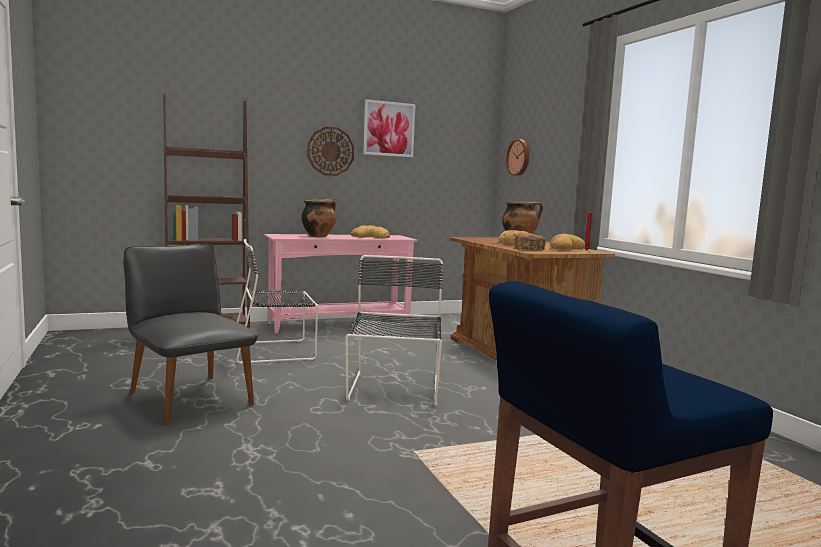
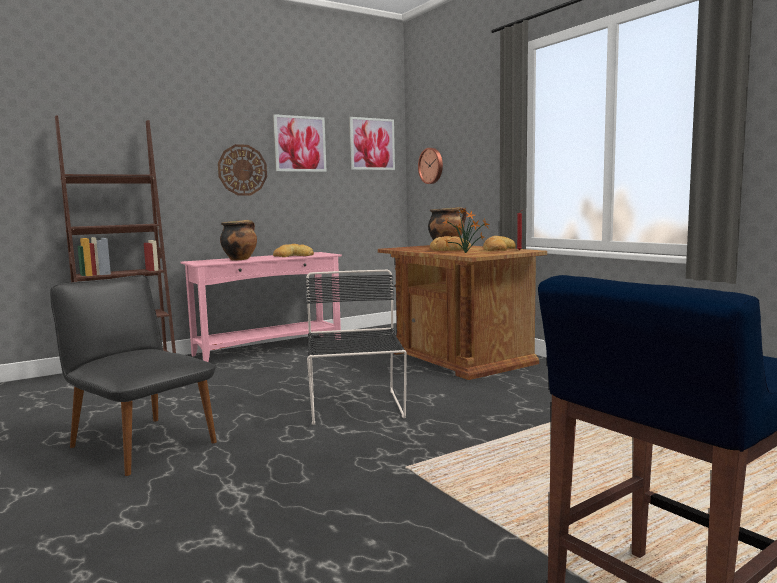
camera: 10 degrees left, 0 degrees up
(276, 351) = (214, 383): black chair -> none
(462, 132) = (372, 144): none -> picture
(529, 249) = (467, 253): bread -> potted plant

